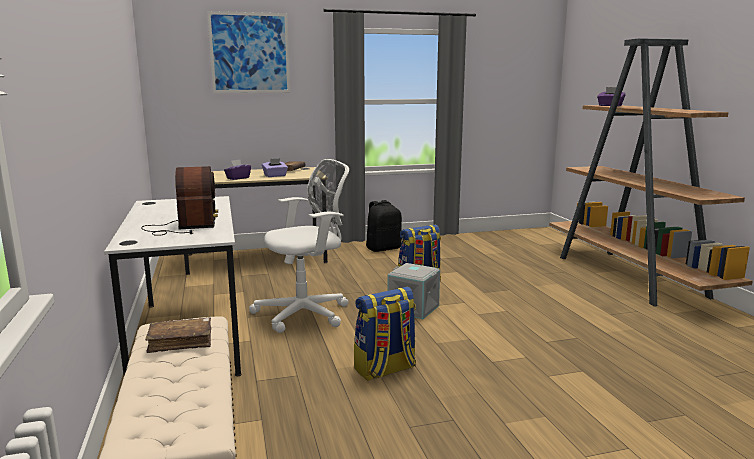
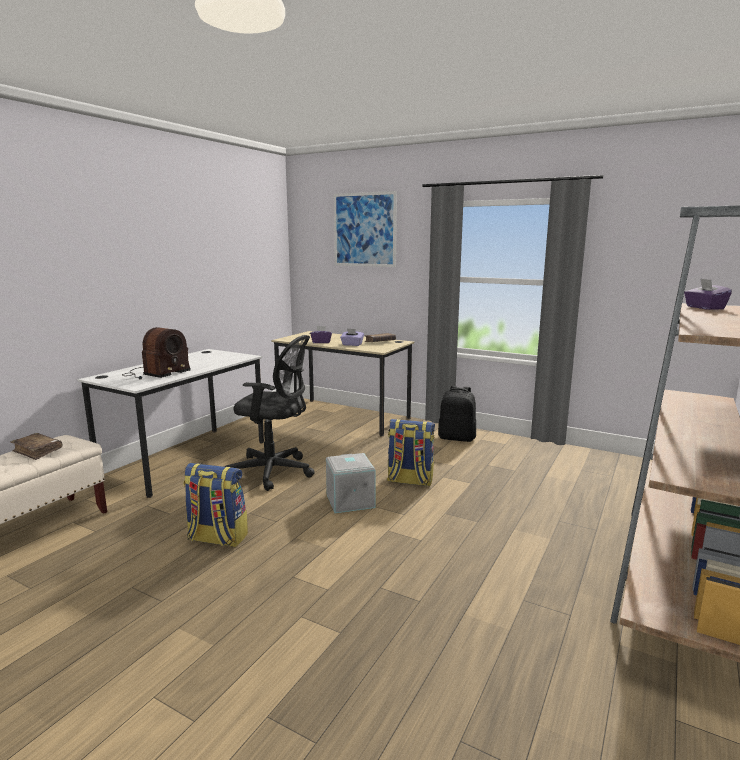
camera: 45 degrees right, 0 degrees up
(306, 313) = (274, 472): white office chair -> black office chair

